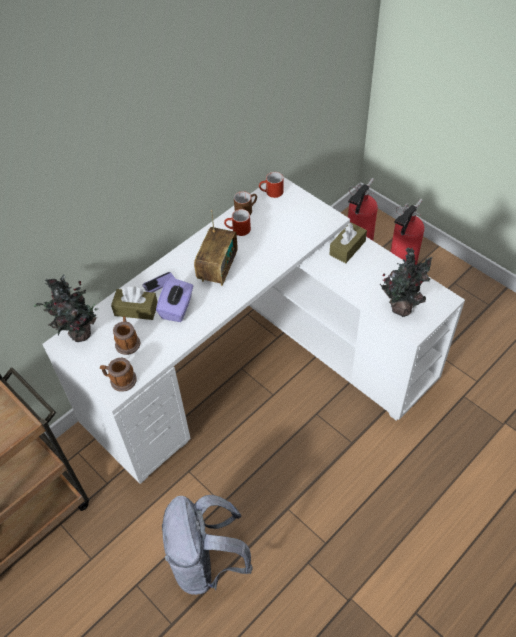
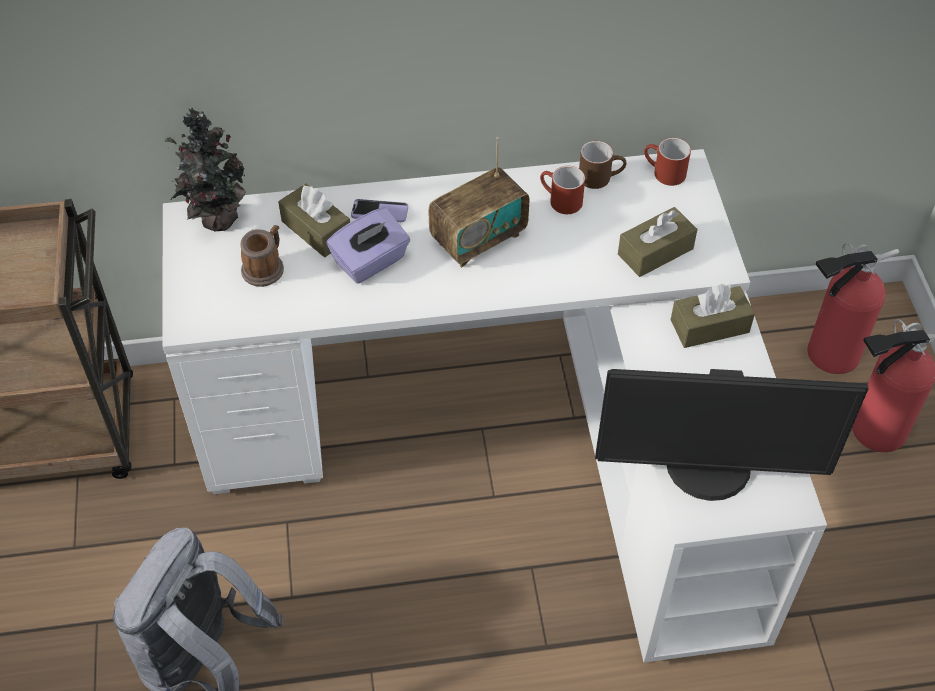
camera: 35 degrees right, 0 degrees up
(120, 380) = (209, 313): mug -> none
(300, 228) = (655, 251): none -> brown tissue box
(401, 307) = (708, 468): potted plant -> monitor

